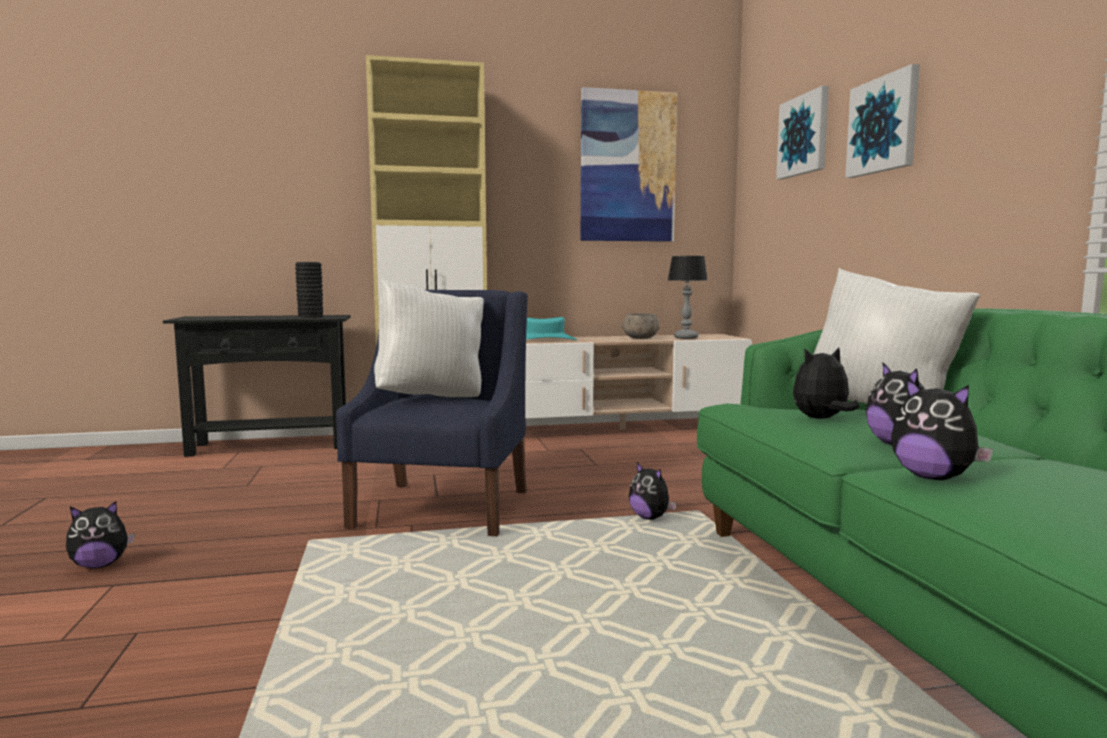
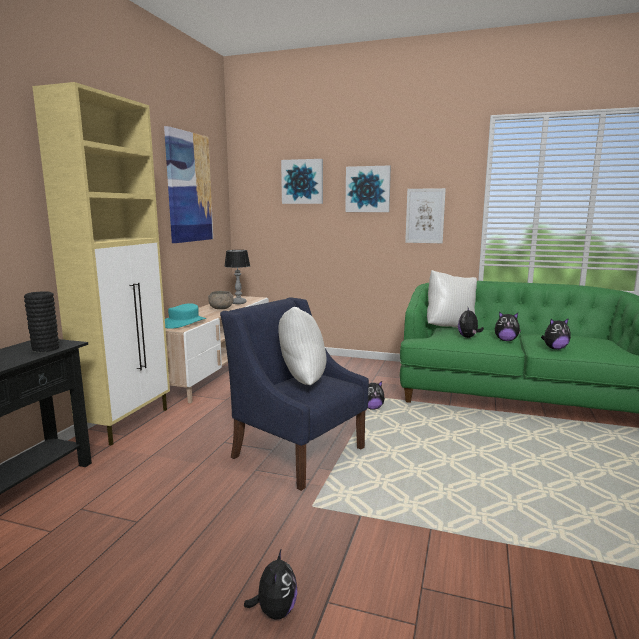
camera: 60 degrees left, 5 degrees up
(973, 161) = (425, 216): none -> picture

